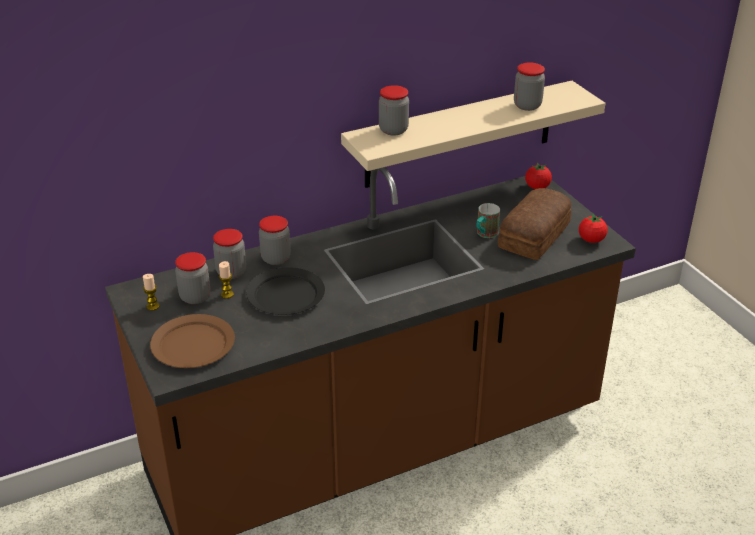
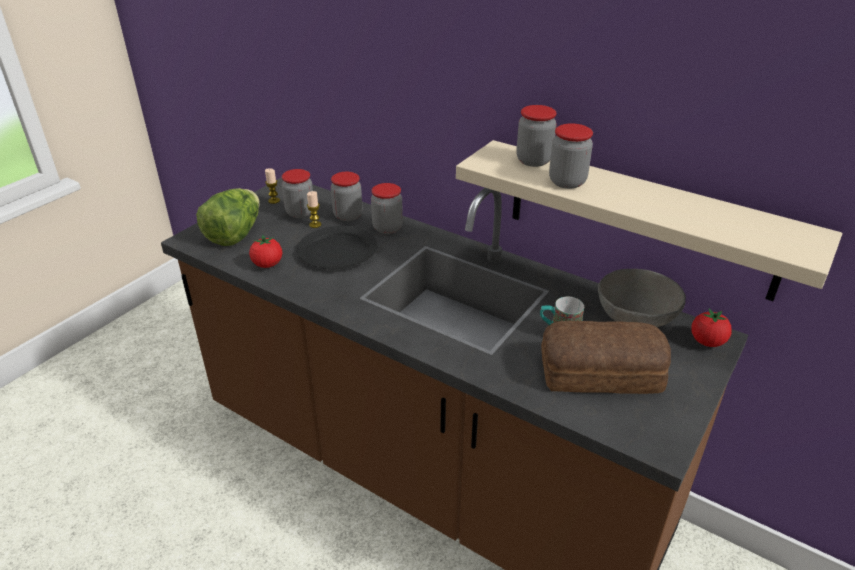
camera: 60 degrees right, 0 degrees up
(193, 345) = (235, 234): brown plate -> lettuce
(495, 200) = (636, 319): none -> grey bowl
(527, 105) = (714, 218): jar -> jar (567, 182)
(591, 240) = (648, 427): tomato -> tomato (267, 264)

